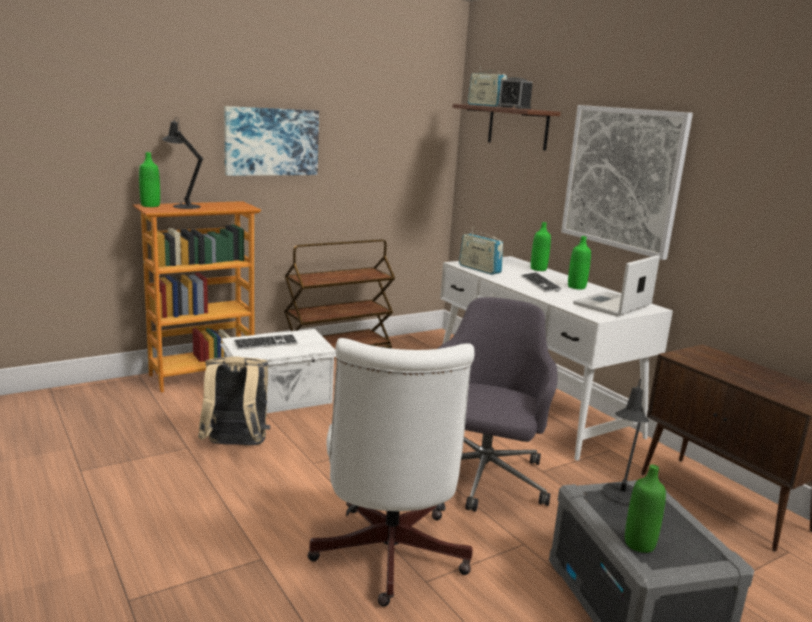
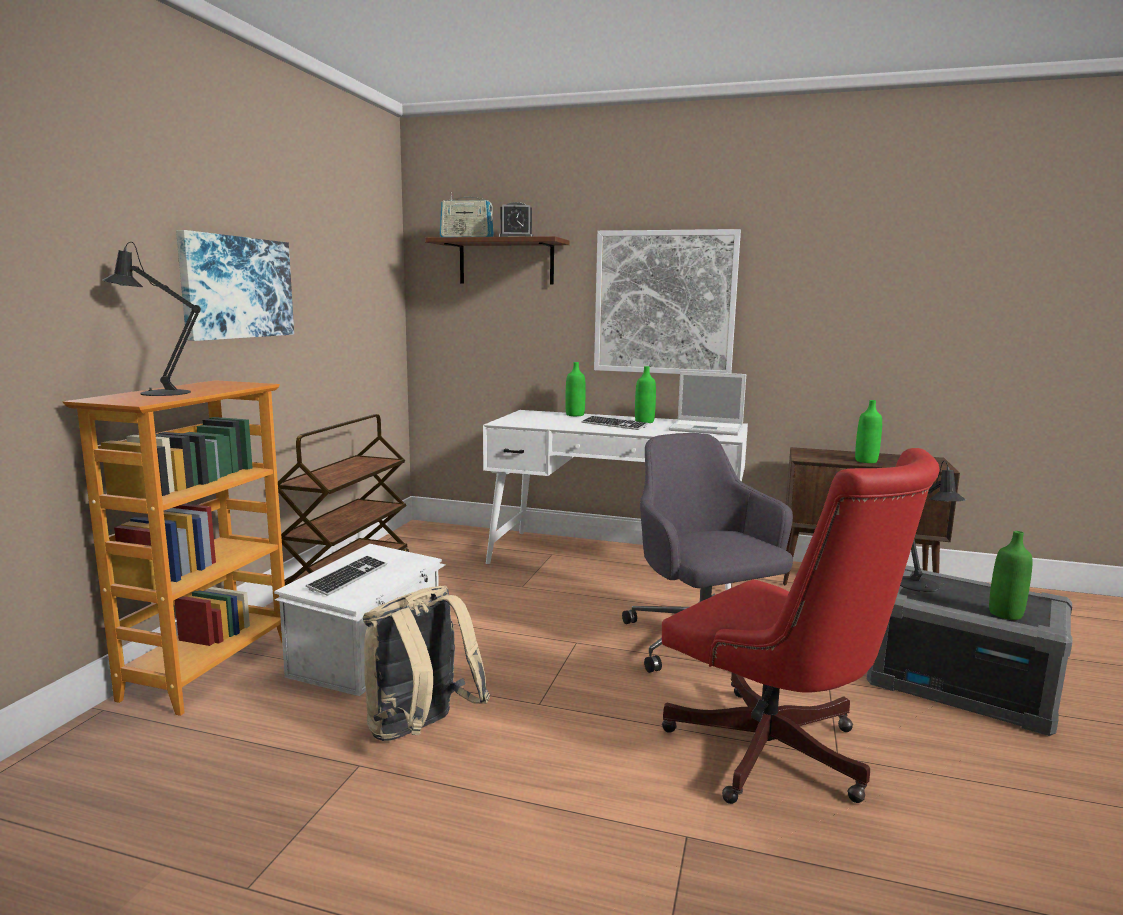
camera: 40 degrees left, 5 degrees down
(150, 205) = (103, 398): green bottle -> green bottle (866, 461)
(387, 559) = (777, 757): white office chair -> red office chair
(479, 269) = (533, 424): radio -> none
(612, 305) = (708, 428): laptop -> laptop turned 75 degrees counterclockwise

